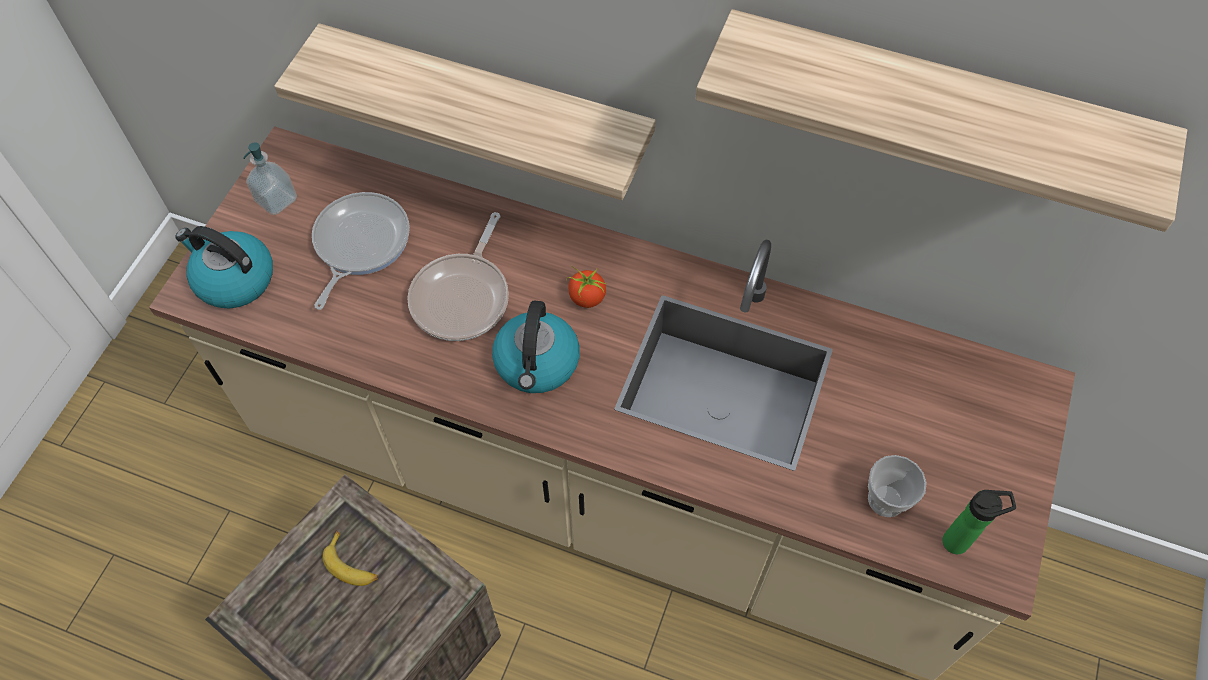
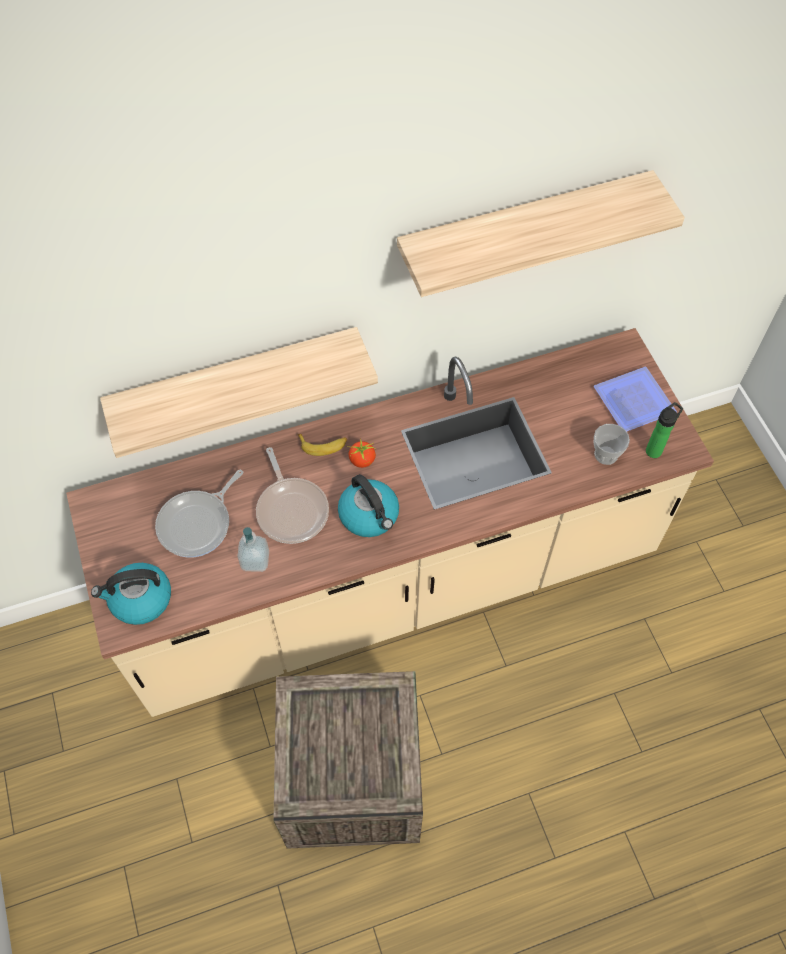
camera: 40 degrees left, 0 degrees up
(277, 200) = (117, 535): soap dispenser -> soap dispenser (255, 560)
(352, 564) = (330, 721): banana -> banana (323, 445)
(359, 244) = (198, 524): frying pan -> frying pan turned 120 degrees counterclockwise
(983, 457) = (630, 400): none -> plate

